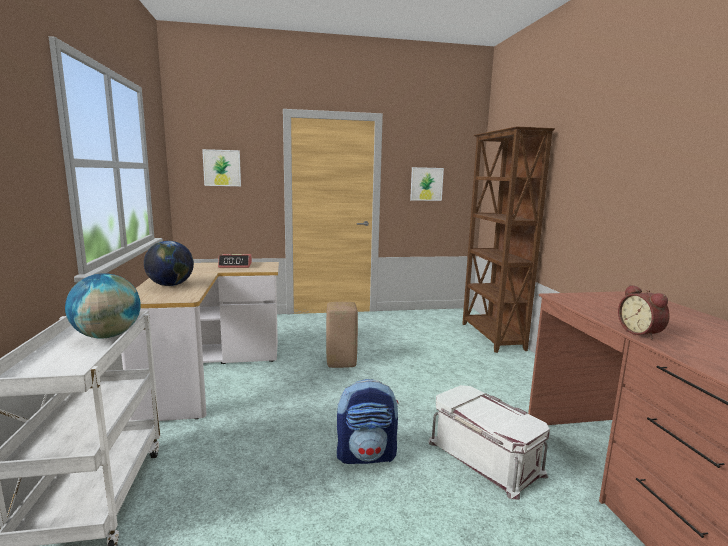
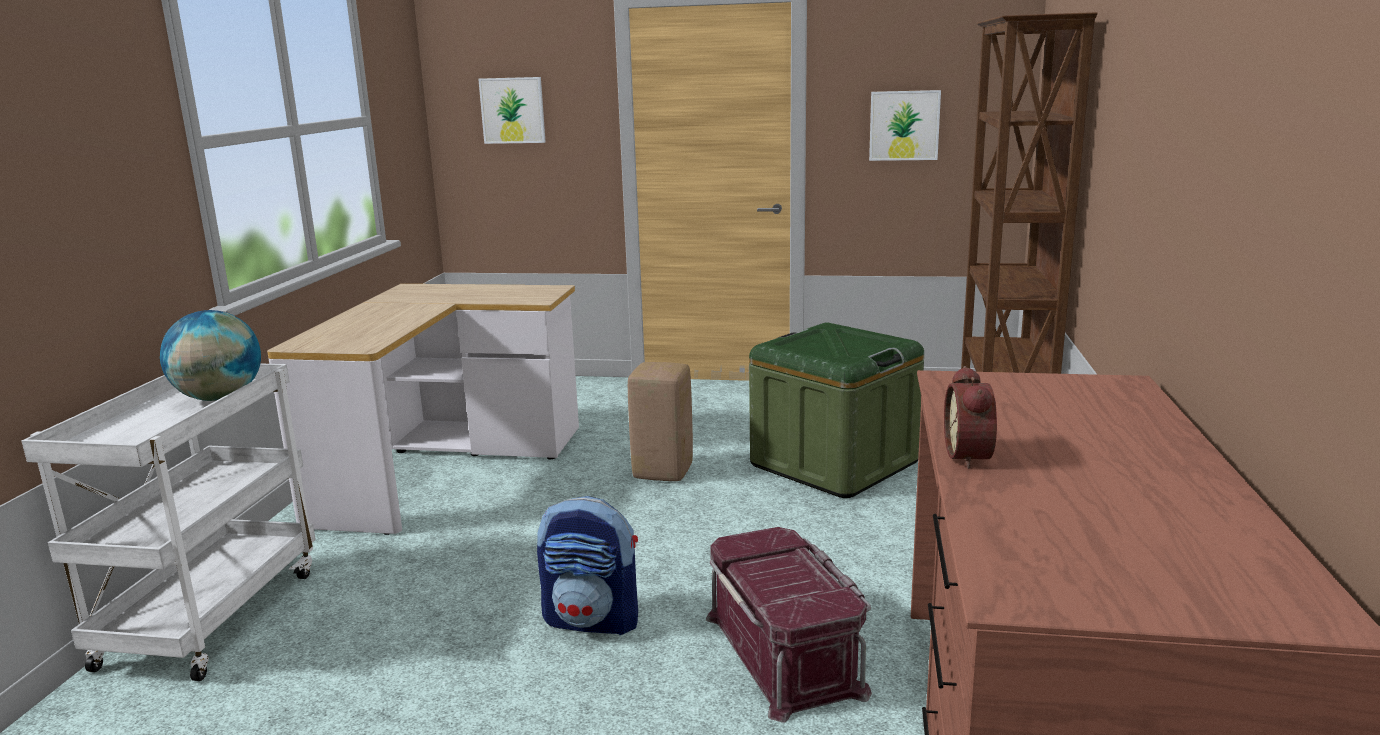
camera: 20 degrees right, 5 degrees up
(171, 285) = (365, 323): globe -> none
(235, 265) = (495, 291): alarm clock -> none
(424, 350) = (834, 463): none -> green storage box
(485, 457) = (786, 653): white storage box -> red storage box

